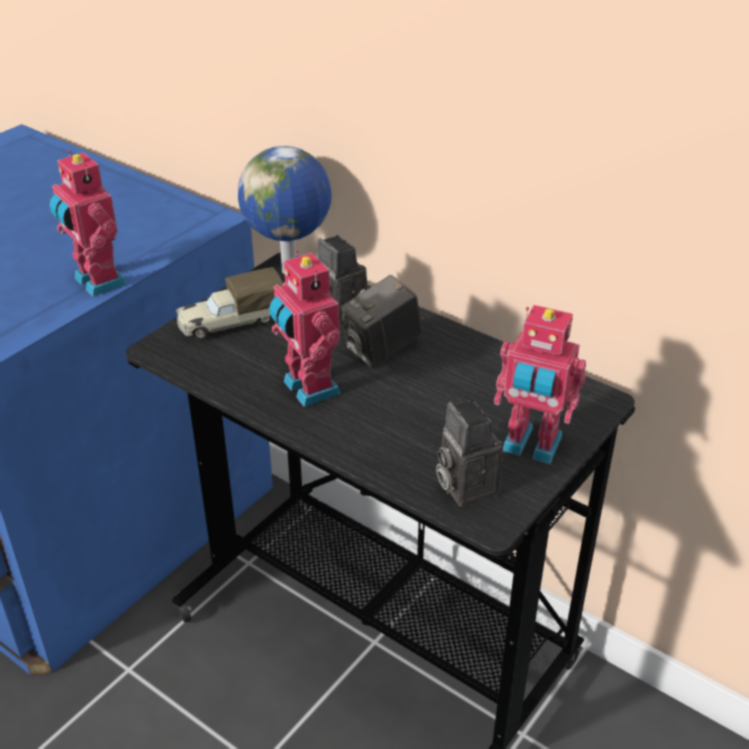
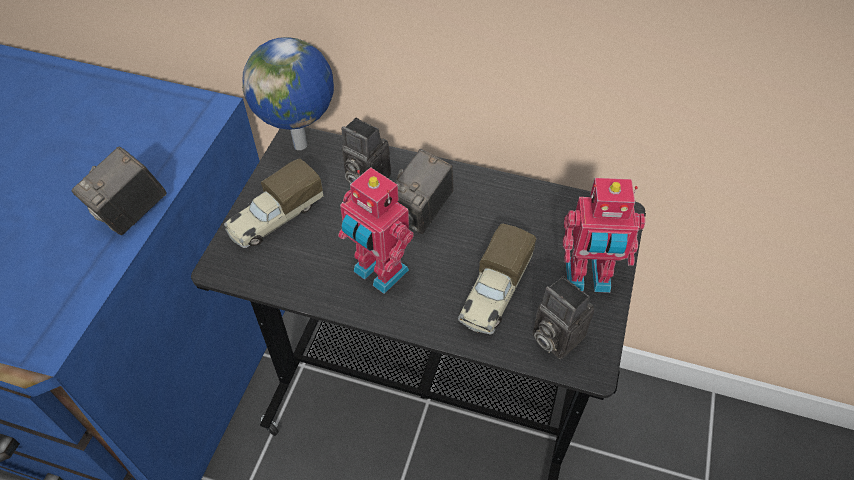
camera: 20 degrees left, 15 degrees up
(97, 282) = (132, 213): toy robot -> camera
(419, 434) = (494, 293): none -> toy truck

